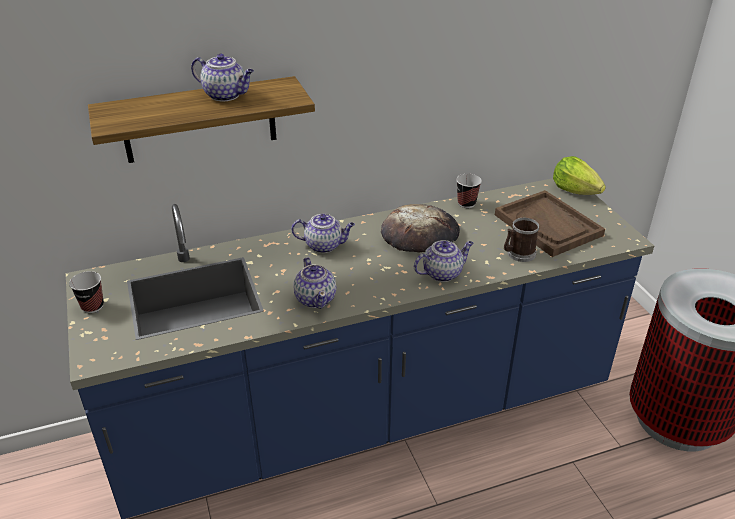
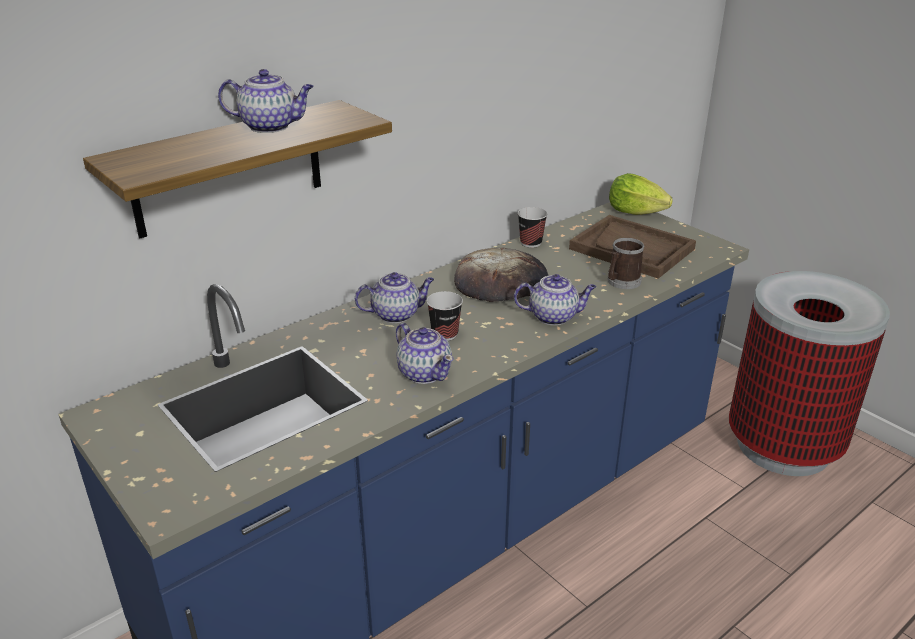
camera: 20 degrees left, 5 degrees down
(92, 306) = (125, 445): cup -> cup (444, 334)
(443, 273) = (554, 316): teapot -> teapot turned 45 degrees clockwise

